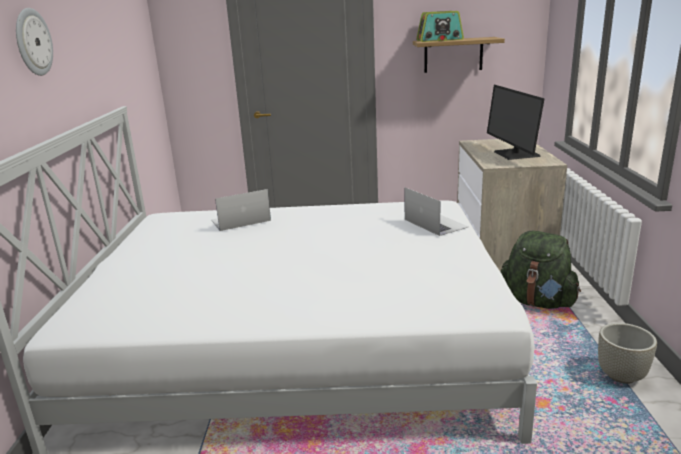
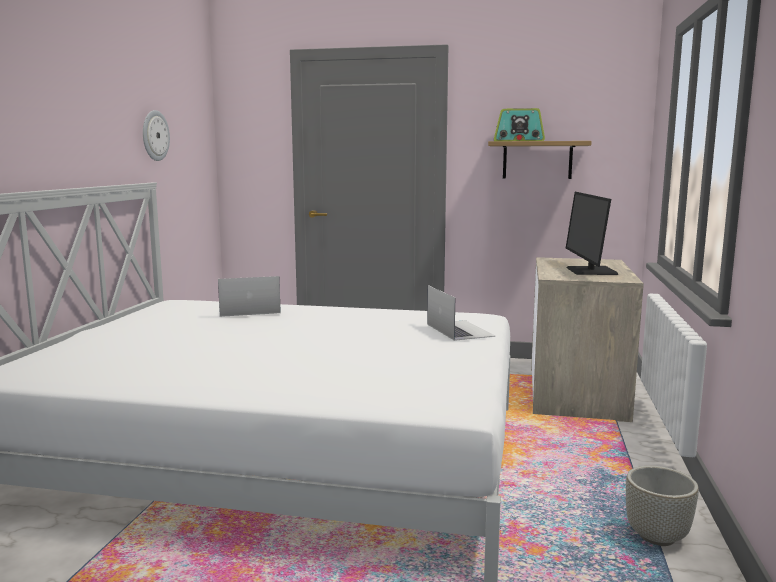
camera: 10 degrees right, 10 degrees down
(32, 42) = (46, 96): wall clock -> wall clock (154, 135)
(537, 302) = (591, 448): green backpack -> none

